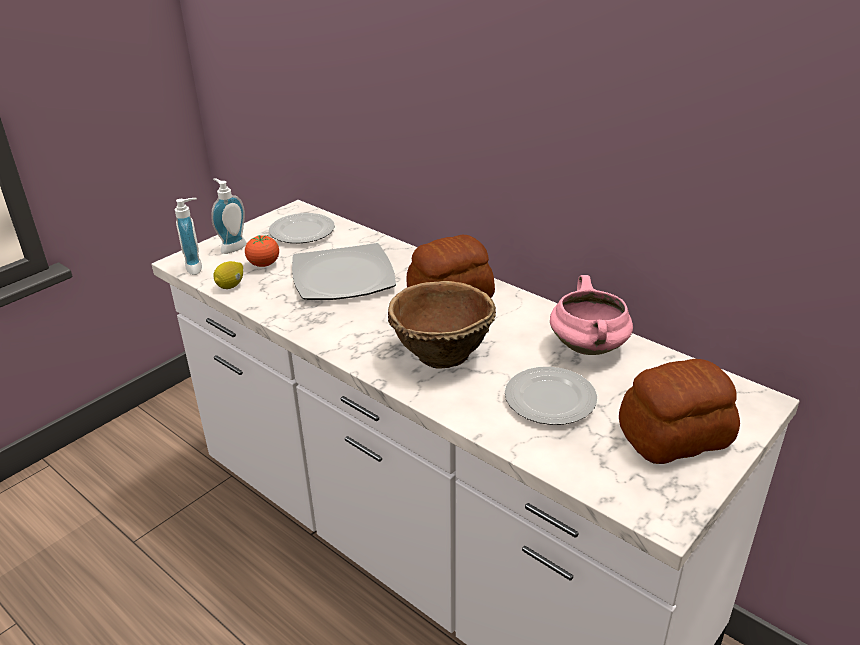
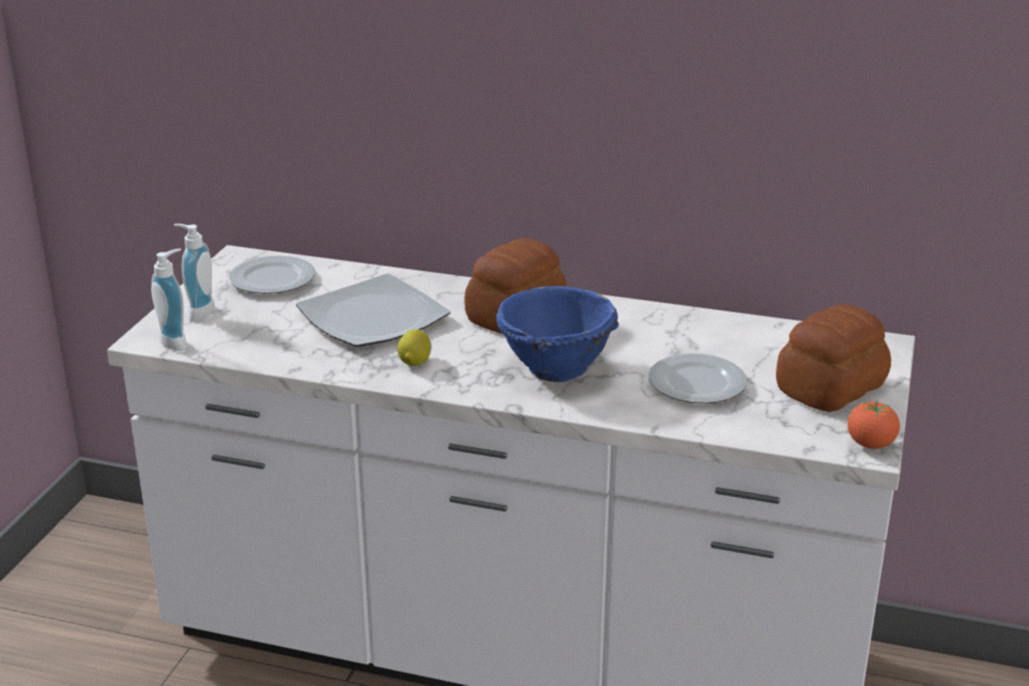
camera: 25 degrees left, 5 degrees down
(231, 286) = (243, 352): lemon -> lemon (415, 362)
(264, 264) = (261, 323): tomato -> tomato (870, 444)
(441, 354) = (555, 369): brown bowl -> blue bowl
(589, 348) = (698, 332): pink cooking pot -> none

